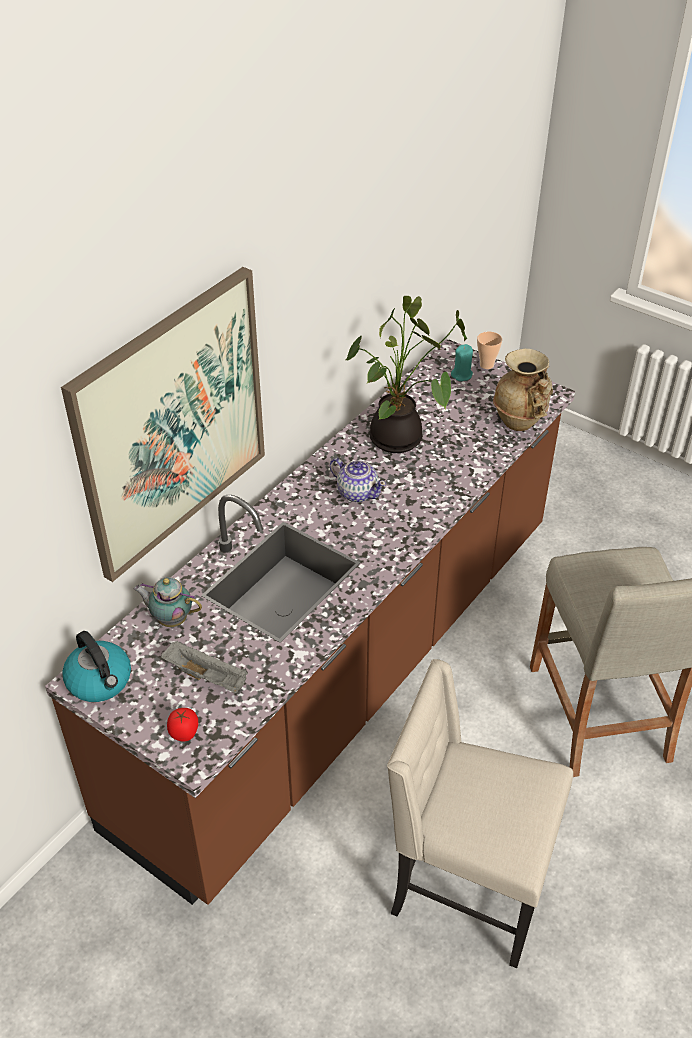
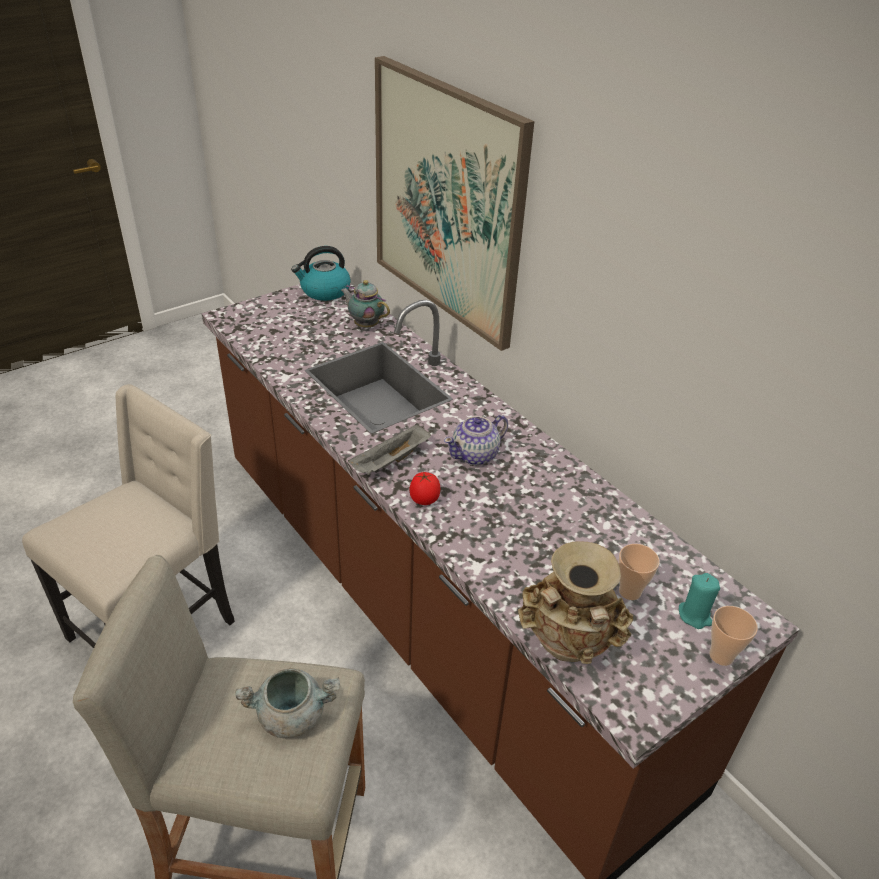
camera: 105 degrees right, 5 degrees down
(170, 619) = (365, 325): teapot -> teapot turned 90 degrees counterclockwise
(184, 733) = (250, 316): tomato -> tomato (424, 500)
(207, 676) = (294, 332): grey tray -> grey tray (390, 462)
(399, 441) = (556, 510): potted plant -> none
(458, 401) = (629, 591): none -> cup
(611, 575) = (292, 715): none -> grey cooking pot

